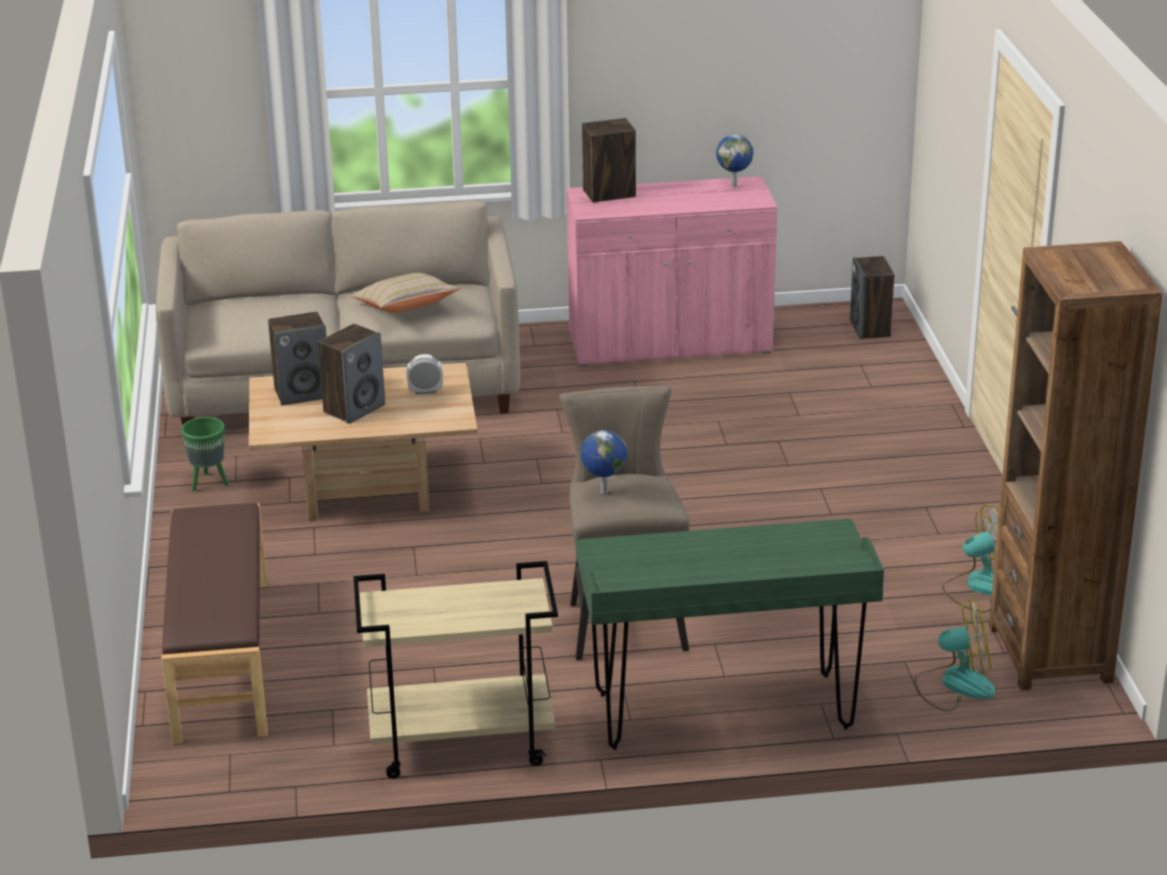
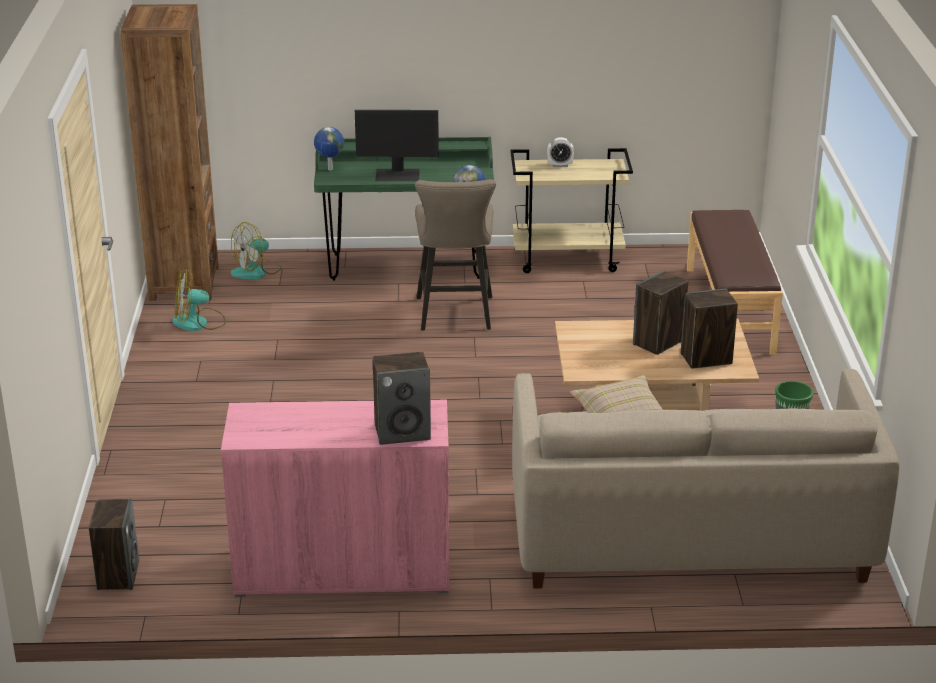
camera: 175 degrees left, 0 degrees up
(425, 391) = (599, 354): alarm clock -> alarm clock (560, 165)
(729, 544) = (397, 175): none -> monitor
(734, 186) = (259, 435): globe -> globe (329, 169)
(954, 684) = (256, 271): fan -> fan turned 45 degrees counterclockwise

